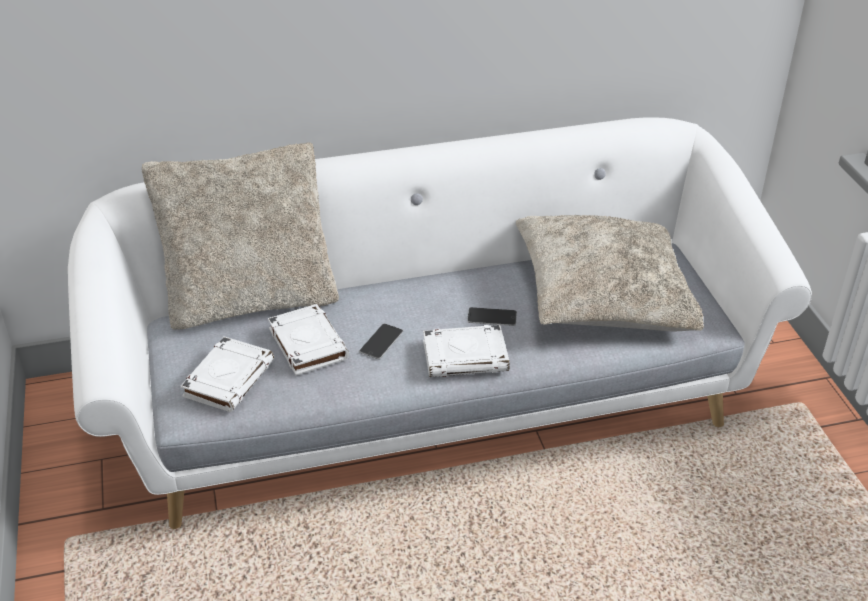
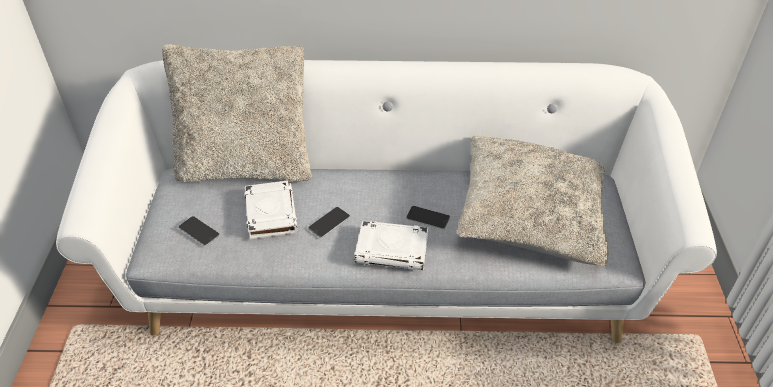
camera: 15 degrees right, 5 degrees up
(229, 378) = (199, 231): white book -> phone

